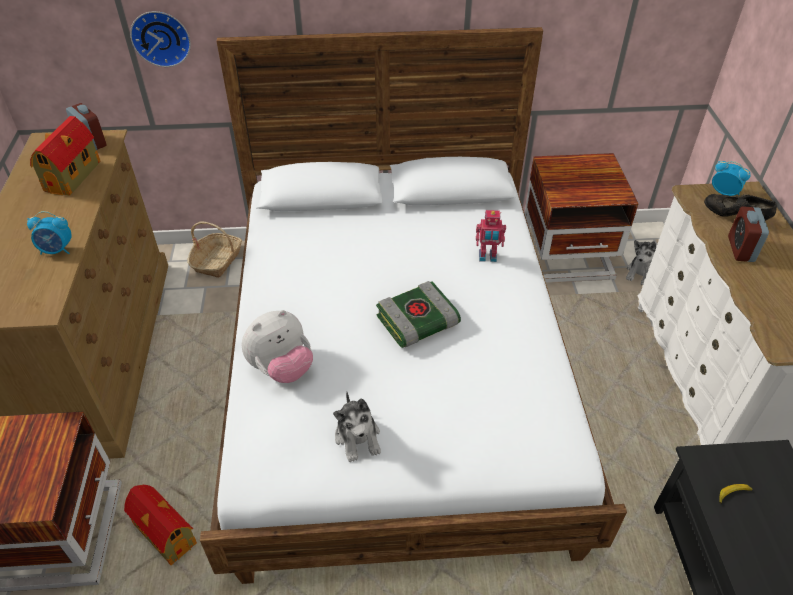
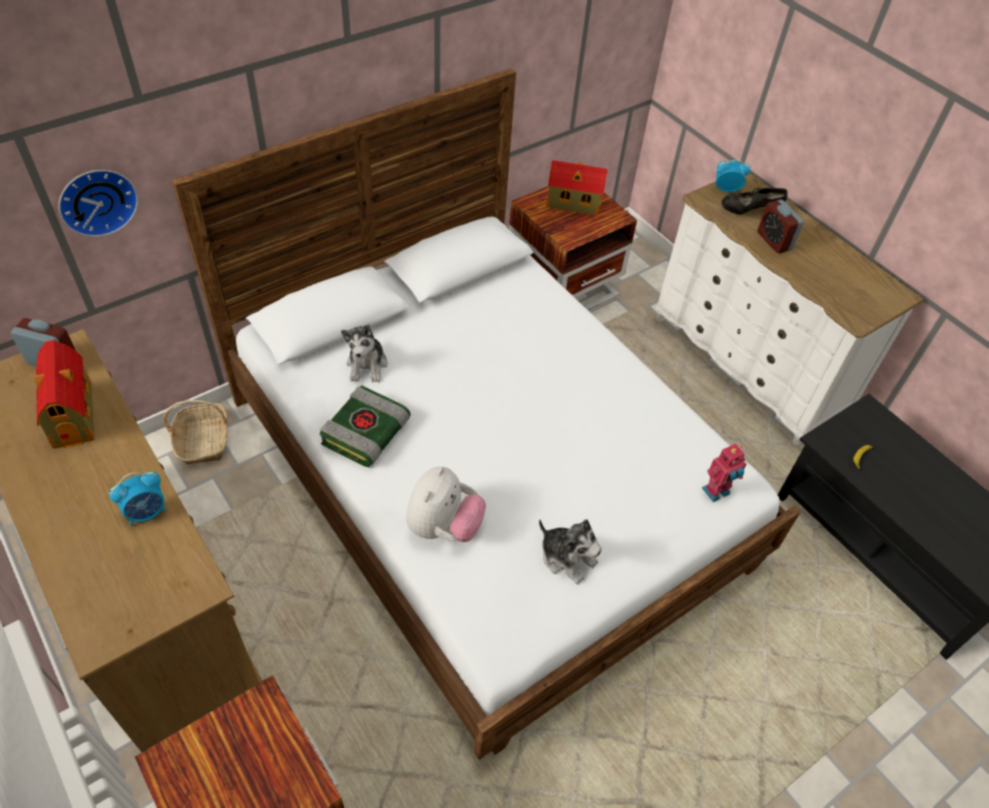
camera: 35 degrees left, 5 degrees up
(164, 533) = (381, 754): toy house -> toy house (572, 203)
(417, 322) = (534, 421): book -> book (366, 434)
(487, 257) = (547, 327): toy robot -> toy robot (717, 492)
(641, 273) = (637, 283): plush toy -> plush toy (367, 365)

